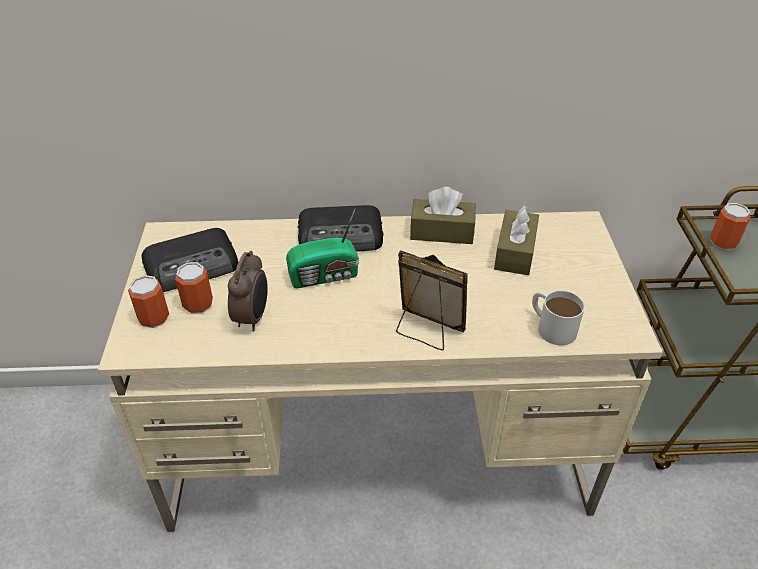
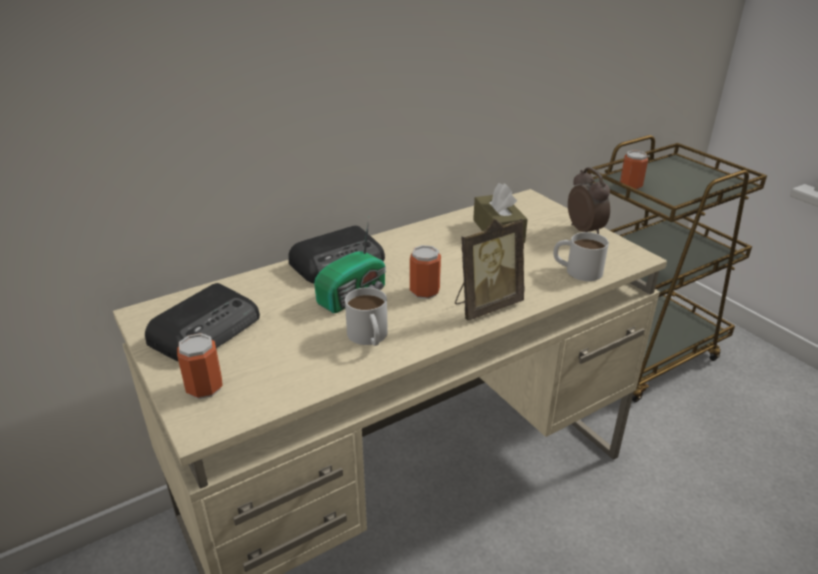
camera: 30 degrees left, 10 degrees down
(198, 304) = (244, 359): can -> can (424, 291)
(253, 317) = (315, 350): alarm clock -> alarm clock (585, 230)
(302, 323) = (369, 337): none -> white mug
(426, 331) = (486, 305): picture frame -> picture frame turned 150 degrees clockwise
(442, 232) = (425, 234): brown tissue box -> none

